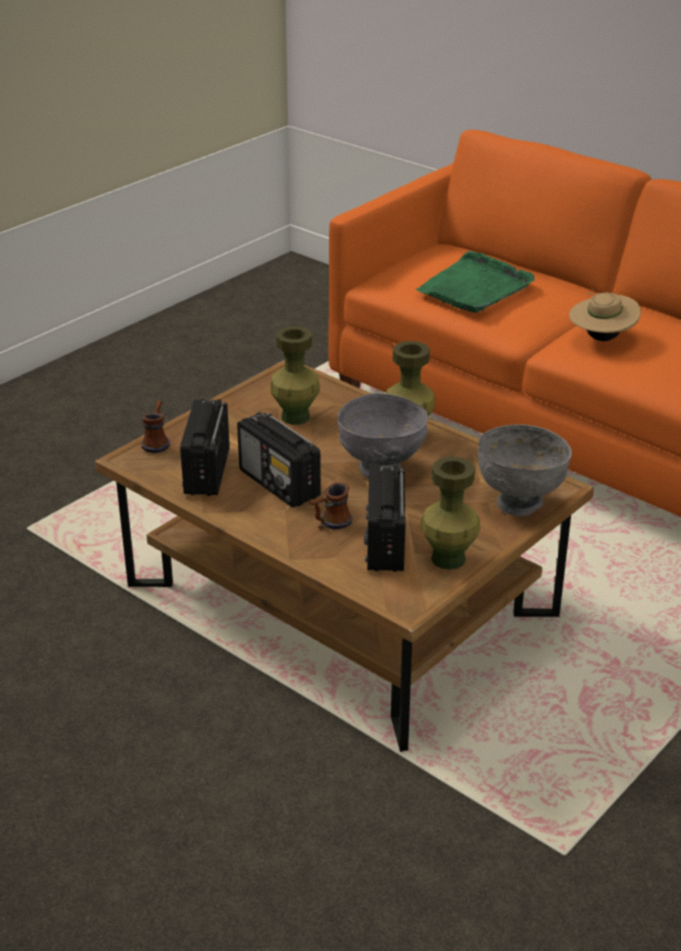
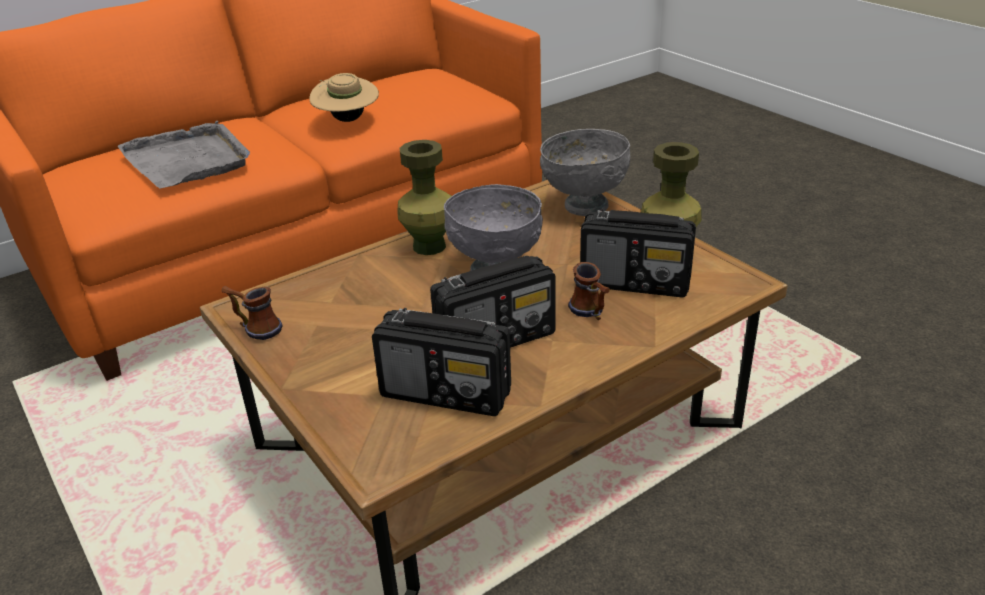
camera: 75 degrees left, 0 degrees up
(157, 441) = (345, 435): mug -> mug (255, 328)
(295, 417) = (349, 314): green vase -> none
(475, 288) = (188, 160): green tray -> grey tray

